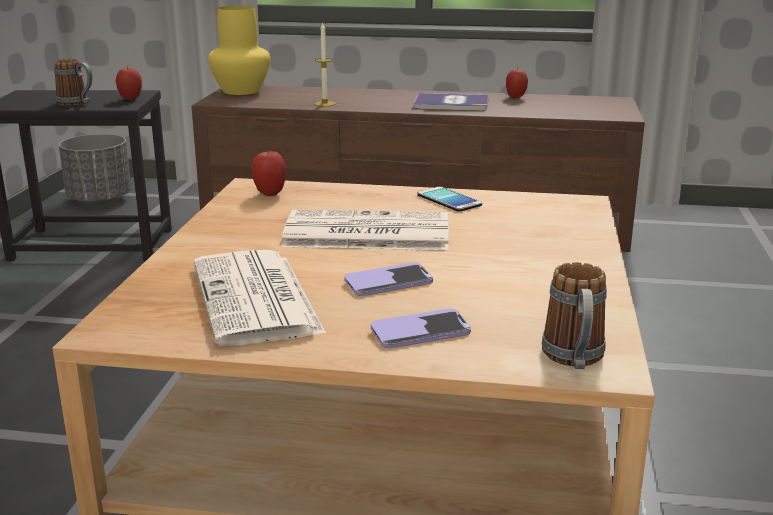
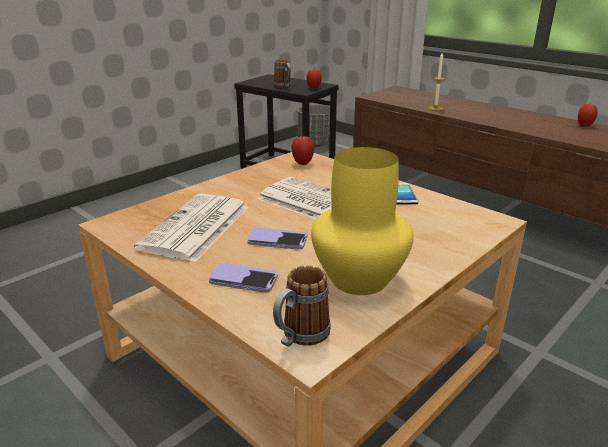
camera: 35 degrees right, 5 degrees up
(241, 91) = (396, 91): yellow vase -> yellow vase (358, 280)
(451, 104) = (524, 122): book -> none

